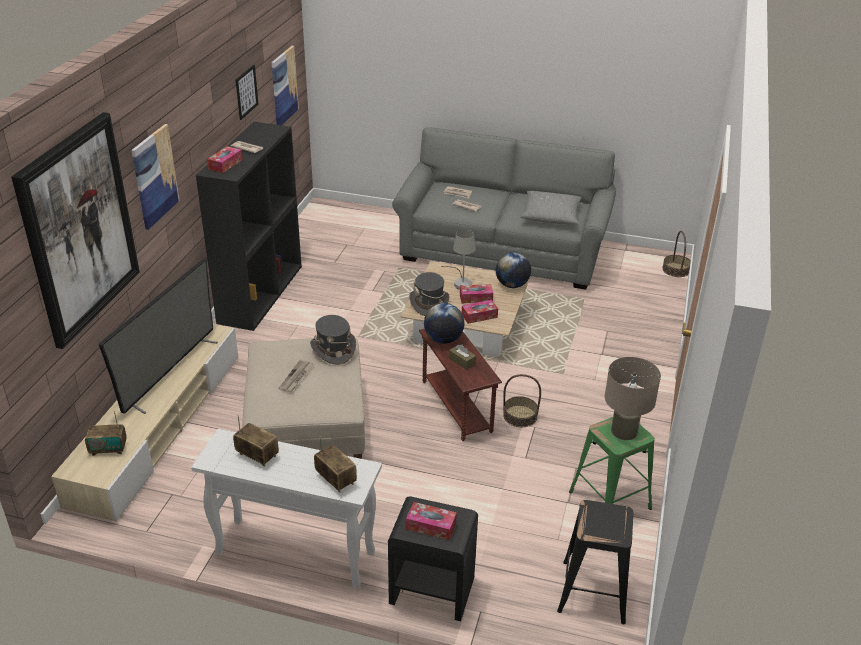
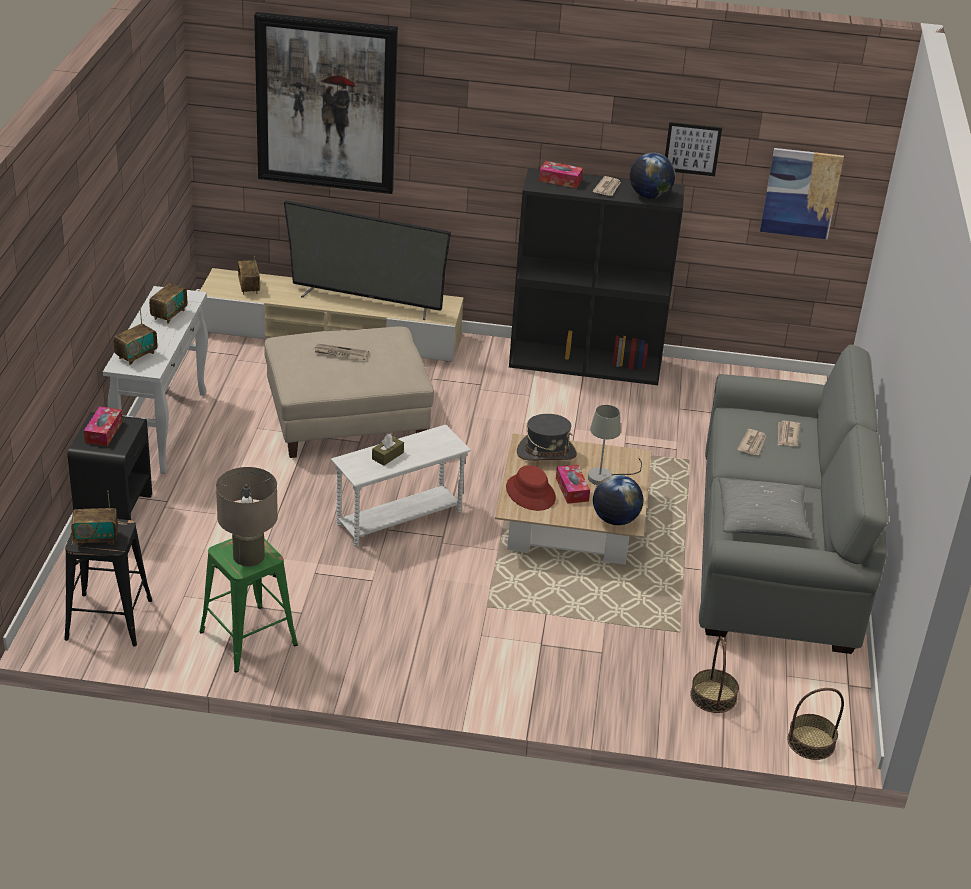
camera: 80 degrees right, 0 degrees up
(155, 176) = (462, 129): picture -> none
(333, 349) = (395, 371): grey hat -> none
(443, 339) = (428, 441): globe -> globe (649, 196)
(456, 407) = (398, 518): brown side table -> white side table
(479, 316) = (530, 493): tissue box -> red hat
(520, 416) = (390, 568): basket -> basket (713, 696)
(611, 525) = (96, 539): none -> radio

